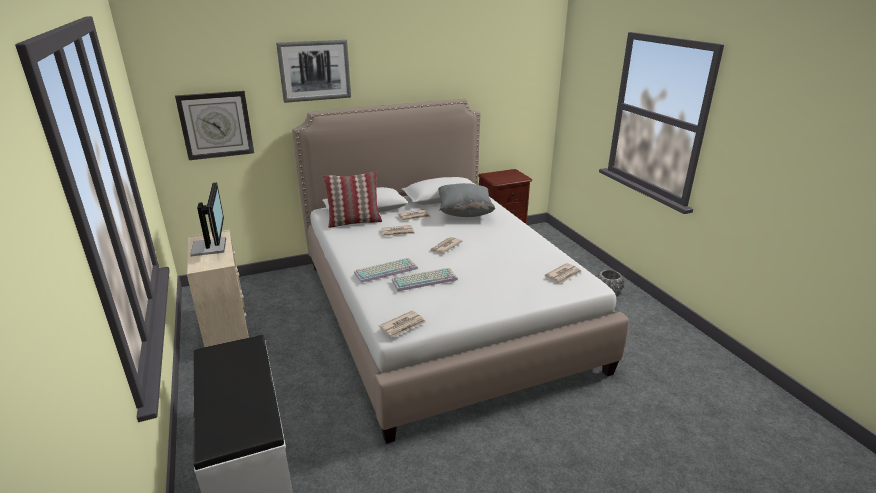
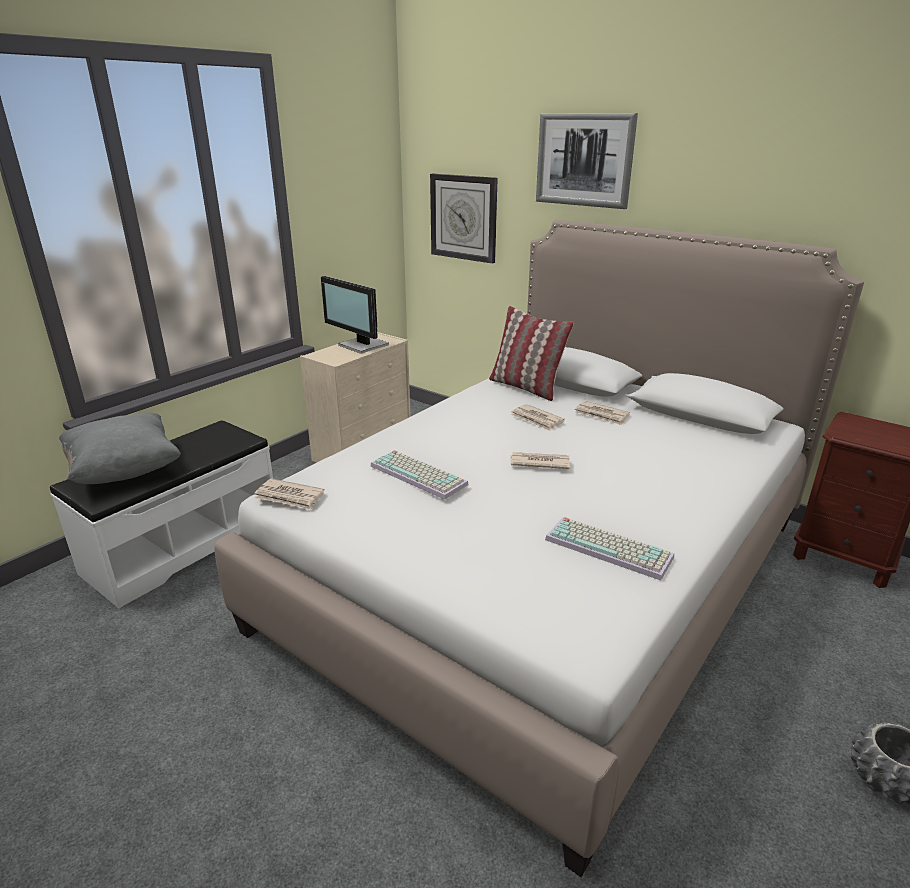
camera: 60 degrees right, 0 degrees up
(211, 247) = (362, 346): monitor -> monitor turned 90 degrees clockwise
(386, 270) = (420, 443): keyboard -> keyboard (610, 548)
(464, 213) = (678, 445): grey pillow -> grey pillow (125, 471)
(564, 275) = (587, 604): newspaper -> none

